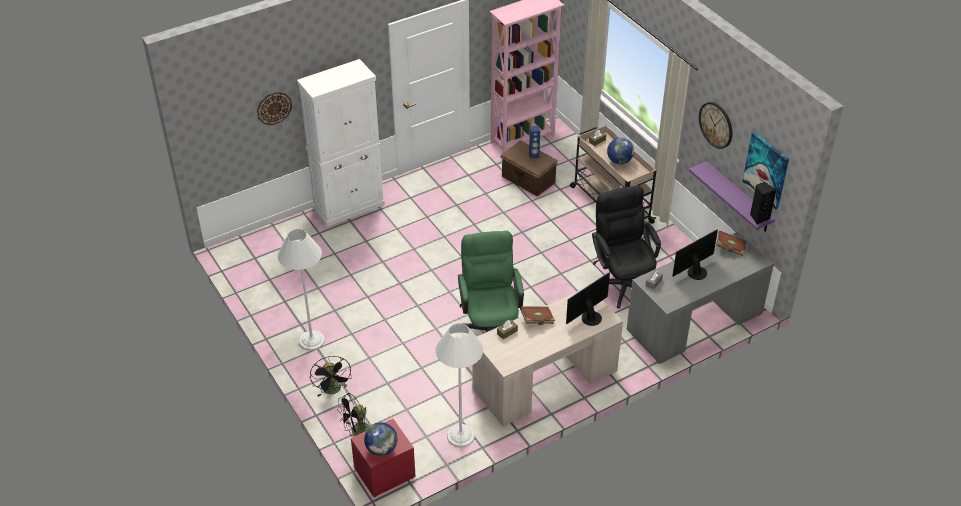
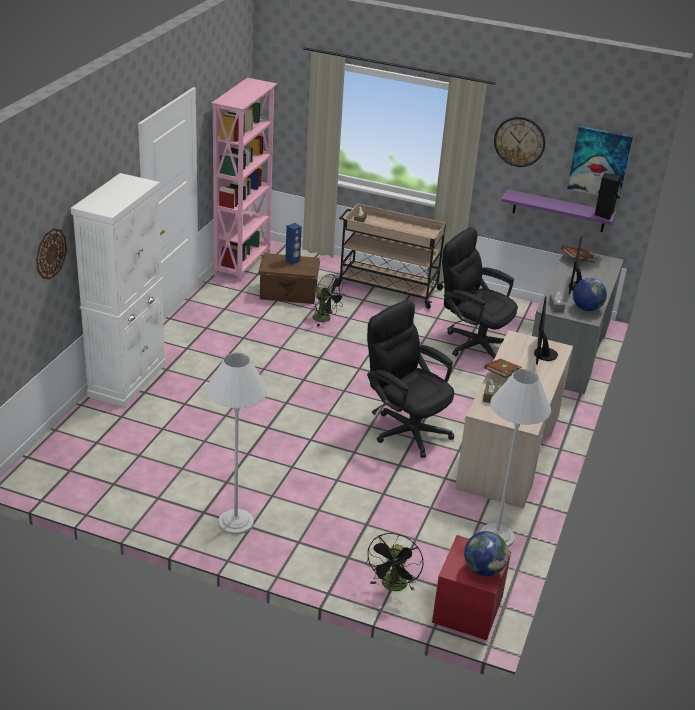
camera: 40 degrees left, 10 degrees down
(333, 390) = (318, 559): black fan -> black fan (325, 319)
(490, 327) = (406, 428): green office chair -> black office chair
(619, 161) = (400, 229): globe -> globe (586, 308)

